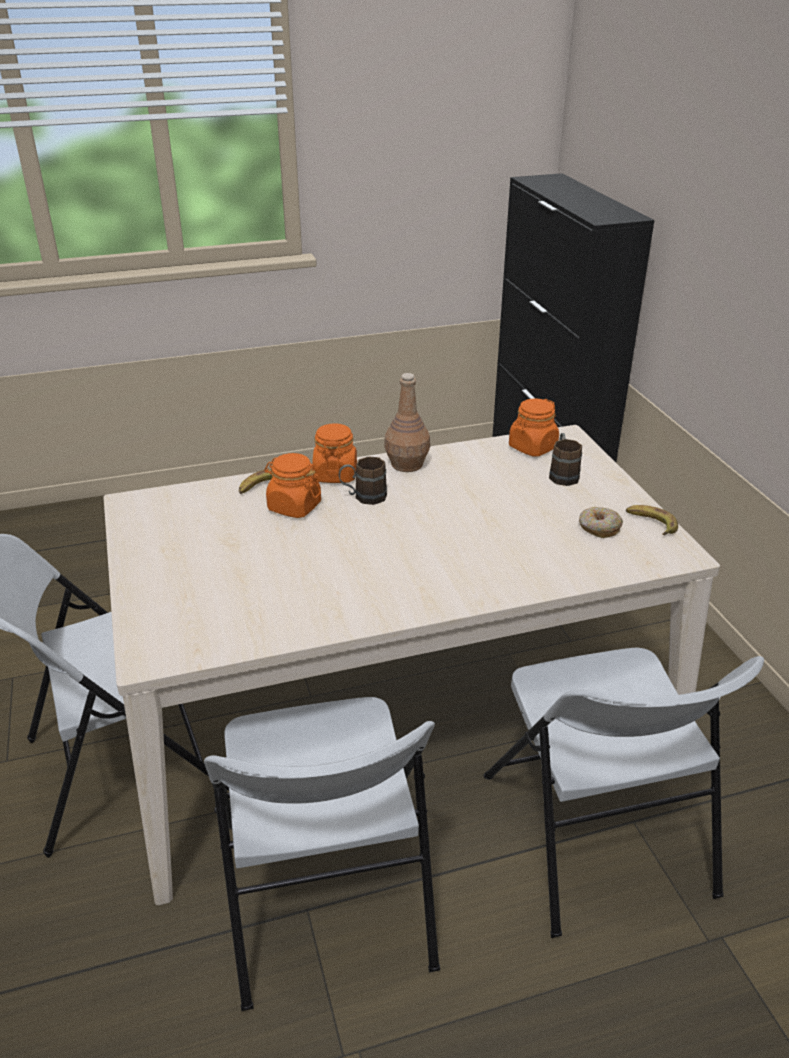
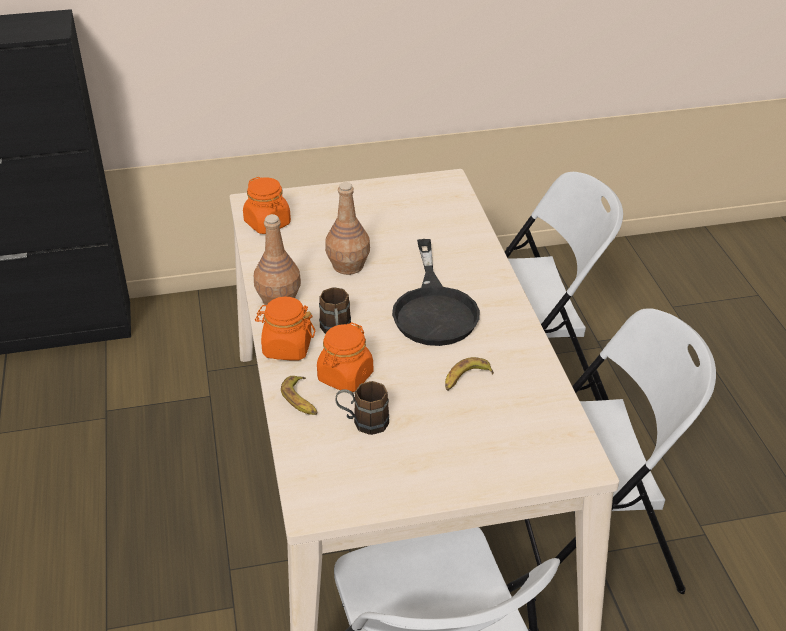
camera: 85 degrees left, 5 degrees up
(408, 553) = (434, 308): none -> black frying pan
(474, 496) = (348, 265): none -> brown bottle
(562, 474) = (319, 214): brown mug -> brown mug (363, 422)
(598, 528) = (408, 209): donut -> none
(650, 523) = (405, 186): banana -> banana (466, 379)

